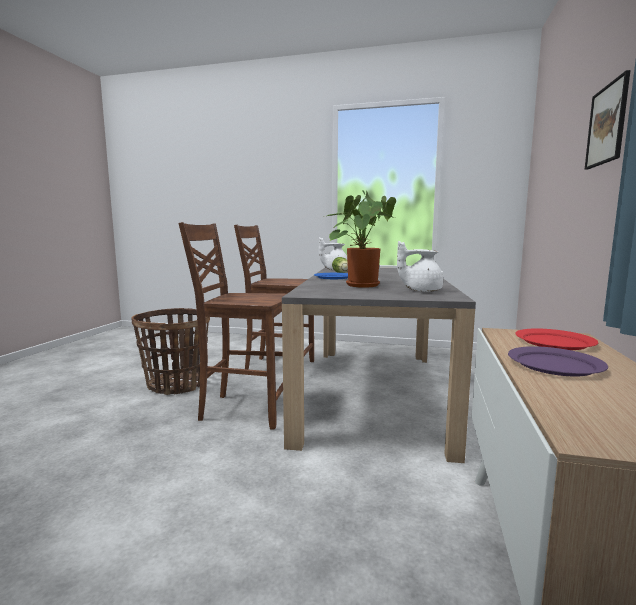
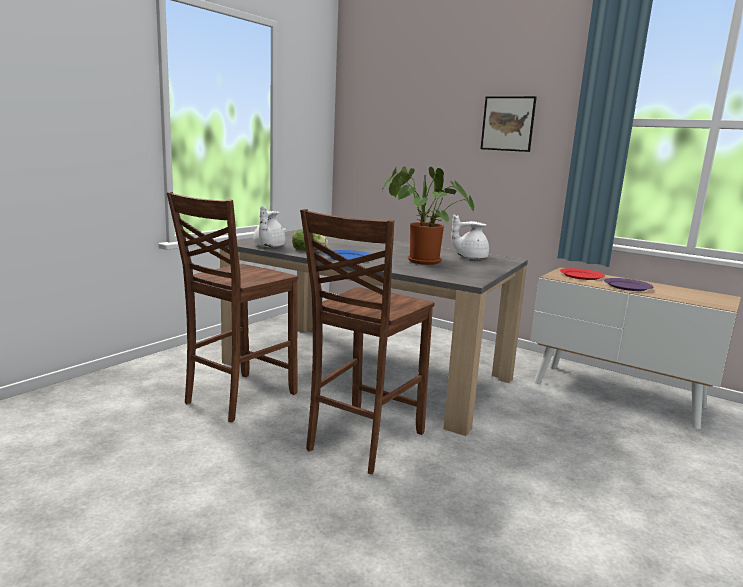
camera: 70 degrees left, 5 degrees up
(176, 385) = (222, 481): basket -> none
(420, 290) = (469, 257): white teapot -> white teapot turned 60 degrees clockwise

